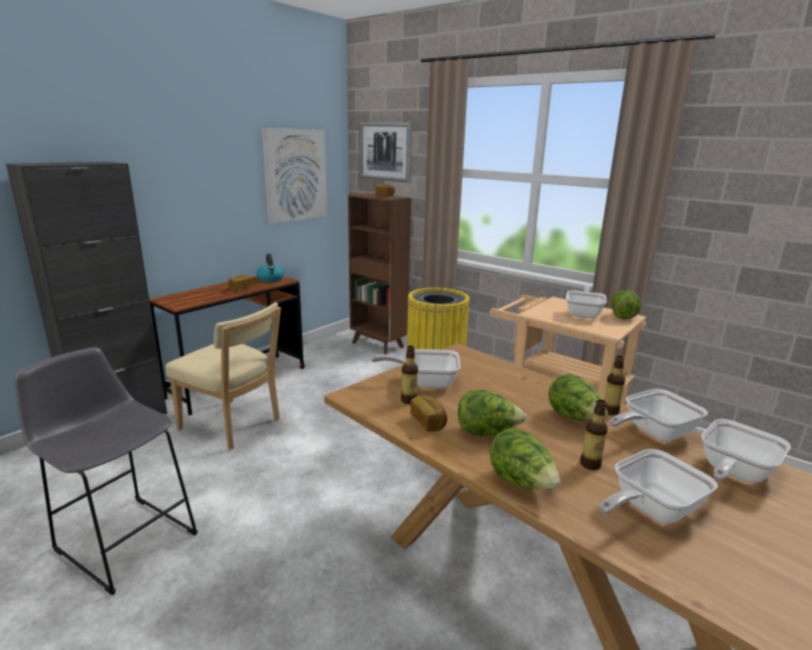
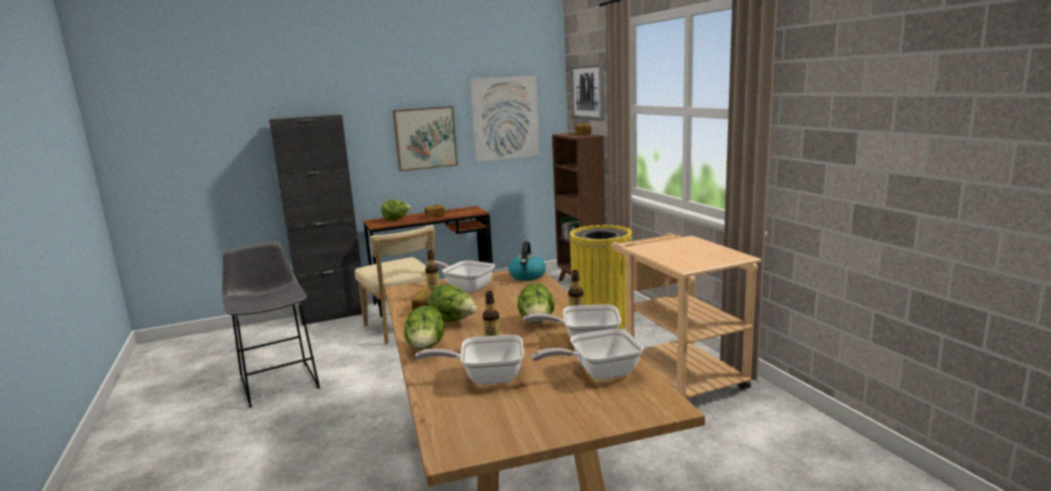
camera: 30 degrees right, 5 degrees down
(216, 196) = (425, 138): none -> picture
(271, 279) = (467, 211): kettle -> kettle (527, 276)
(583, 313) = (692, 251): frying pan -> none
(623, 316) = (732, 256): lettuce -> lettuce (396, 219)

